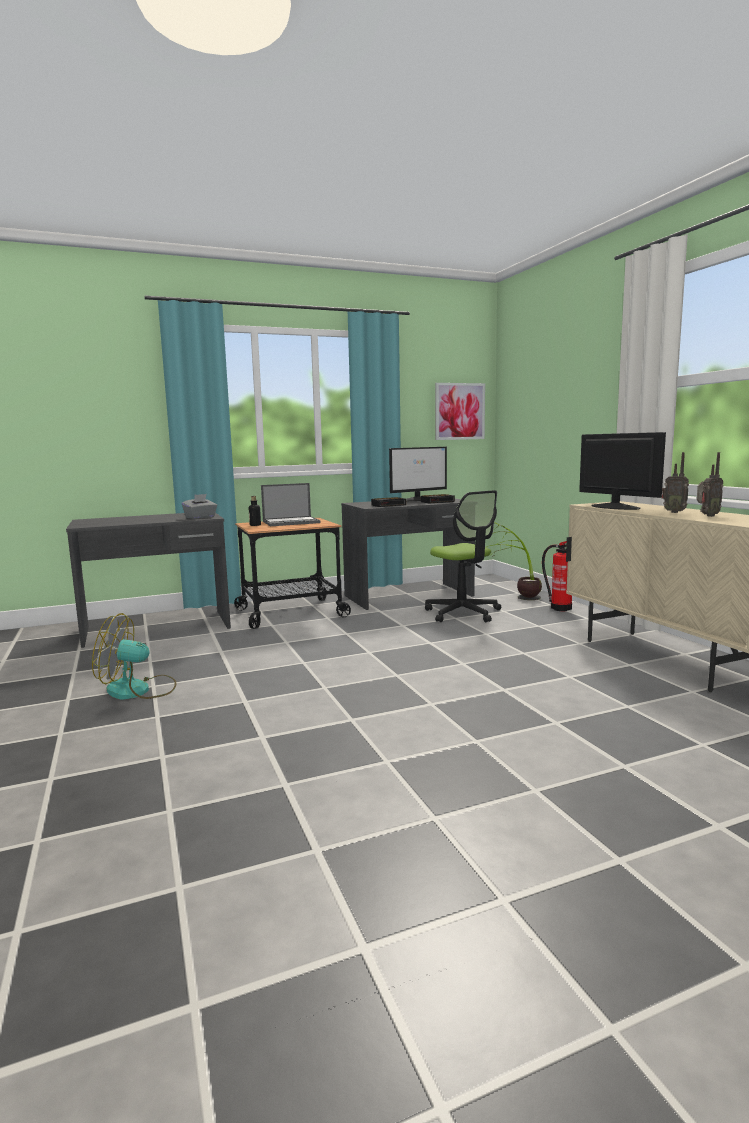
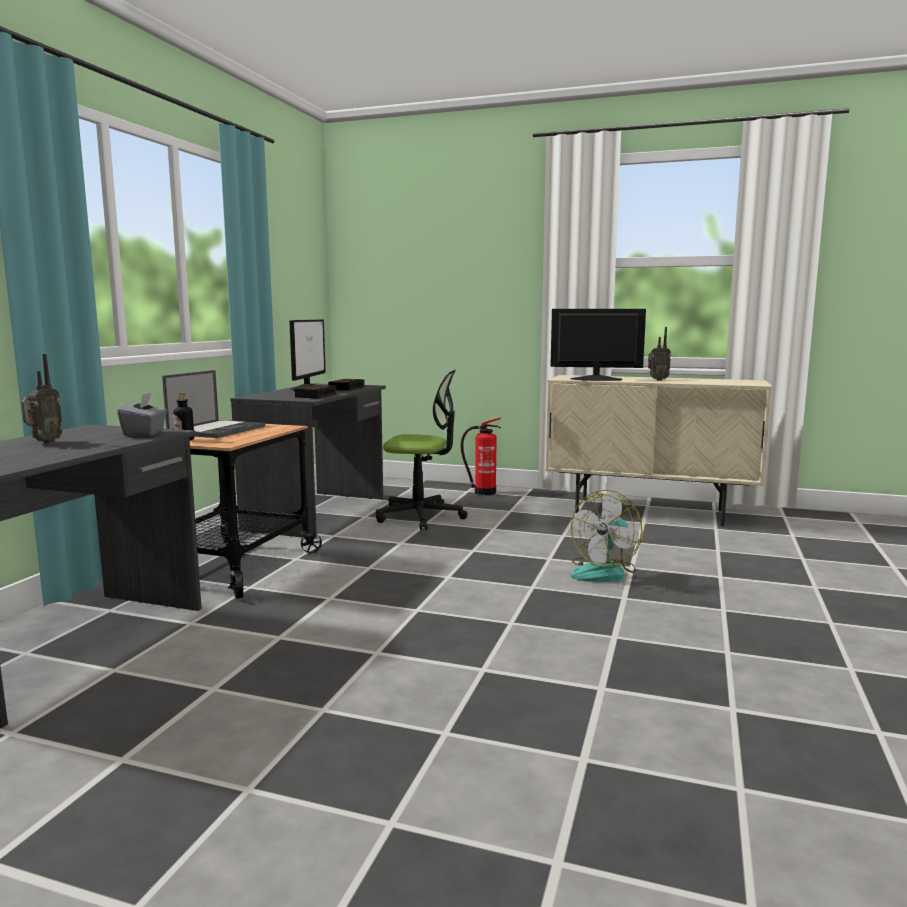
camera: 50 degrees left, 0 degrees up
(138, 690) = (321, 723): fan -> fan (604, 572)
(459, 411) = (305, 276): picture -> none
(516, 598) = (426, 492): potted plant -> none
(706, 516) = (692, 381): radio -> radio (44, 442)

